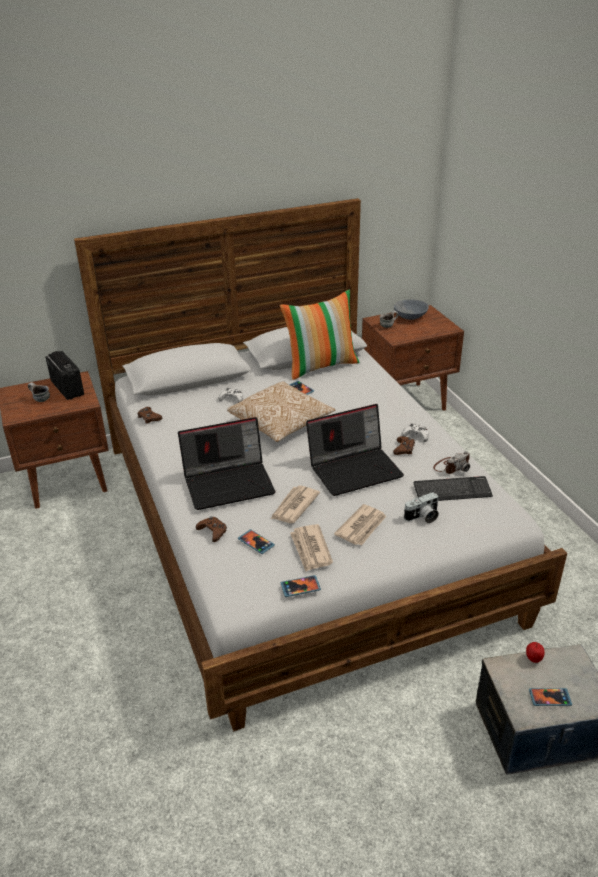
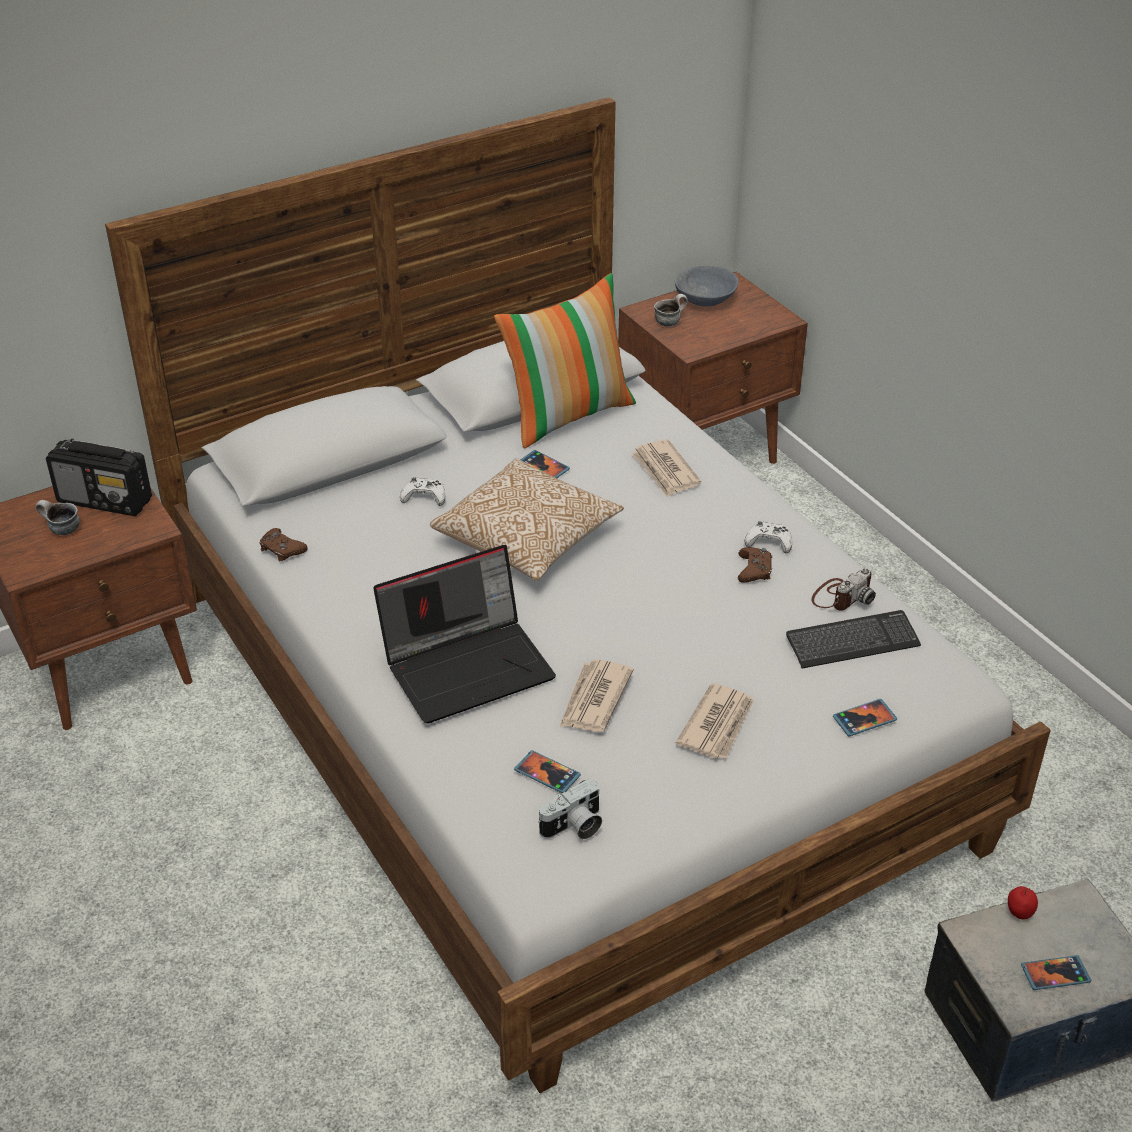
camera: 10 degrees left, 5 degrees up
(67, 388) = (105, 501): radio -> radio turned 150 degrees clockwise
(213, 531) = (465, 760): brown game controller -> none
(300, 587) = (642, 845): phone -> phone (864, 719)
(310, 549) = (642, 775): newspaper -> newspaper (665, 471)
(355, 469) = (680, 616): laptop -> none
(423, 517) = (814, 696): camera -> camera (574, 827)

